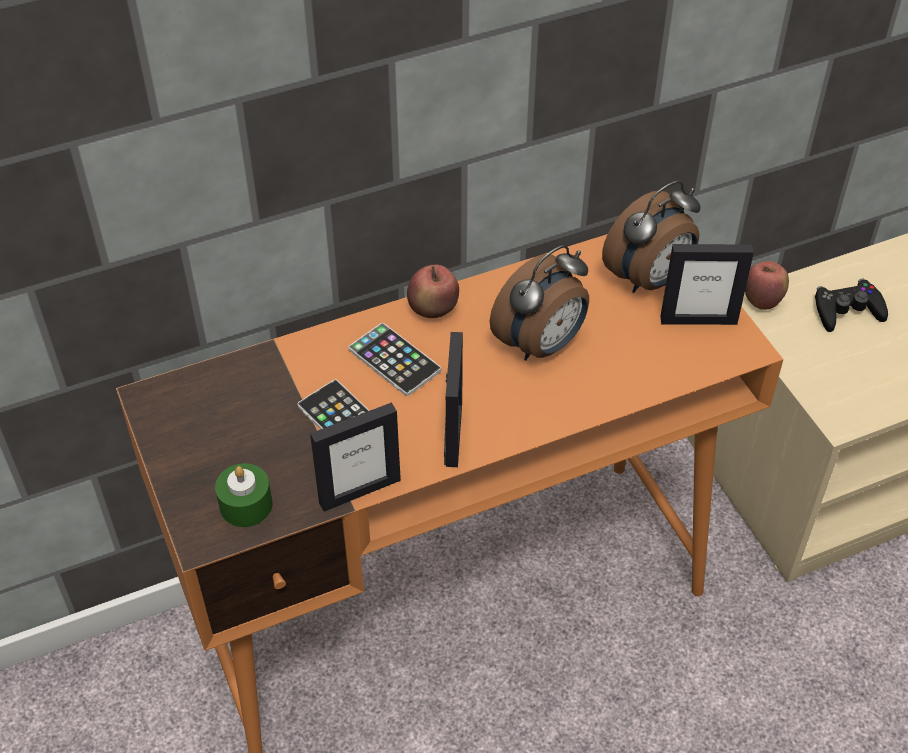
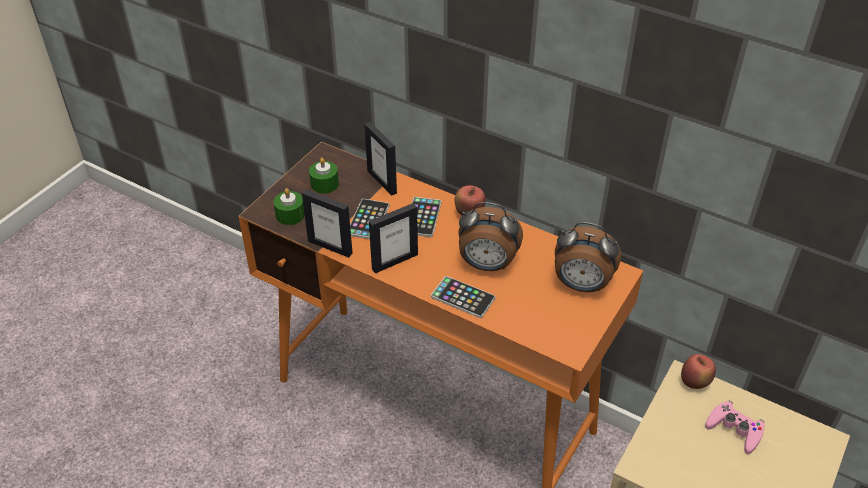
camera: 55 degrees right, 5 degrees down
(218, 431) = (324, 184): none -> green candle
(579, 399) = (463, 297): none -> phone
(698, 320) = (572, 320): picture frame -> picture frame (382, 182)
(847, 311) = (734, 430): black game controller -> pink game controller

